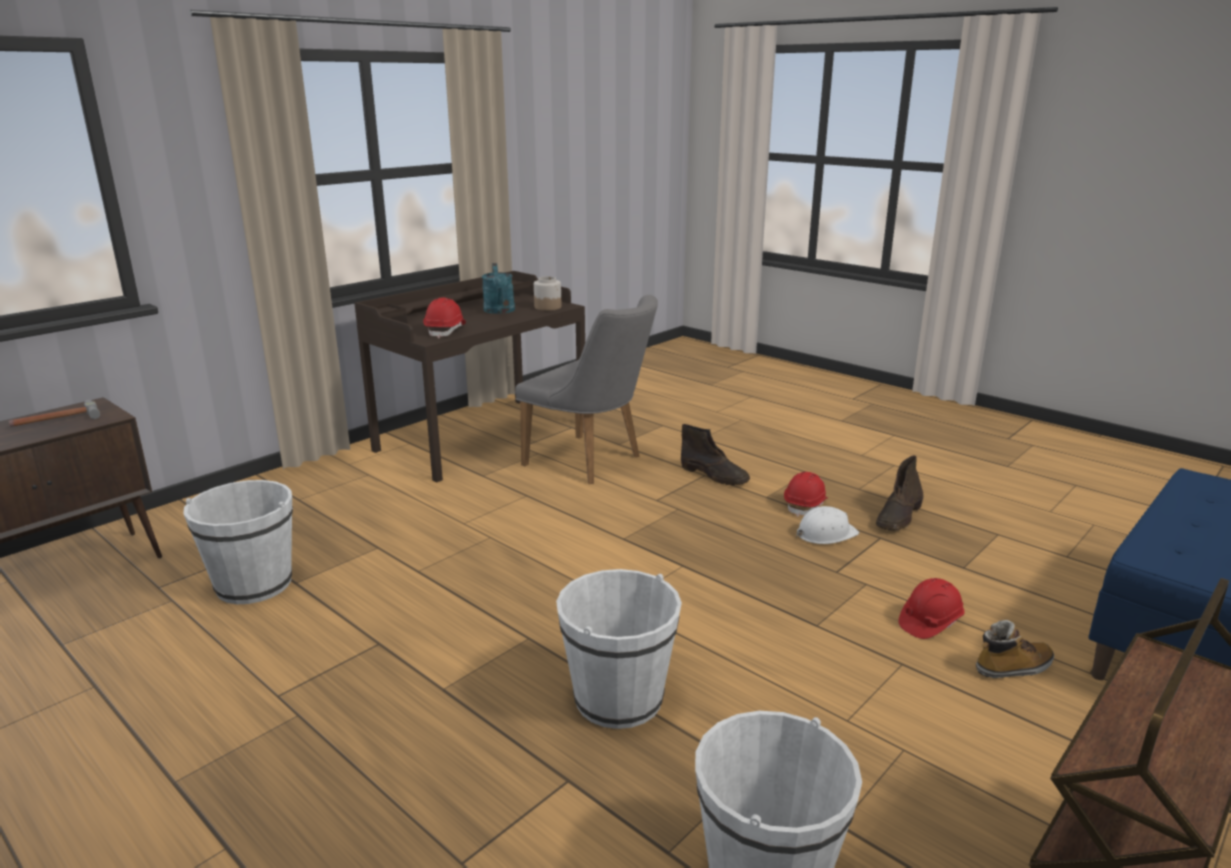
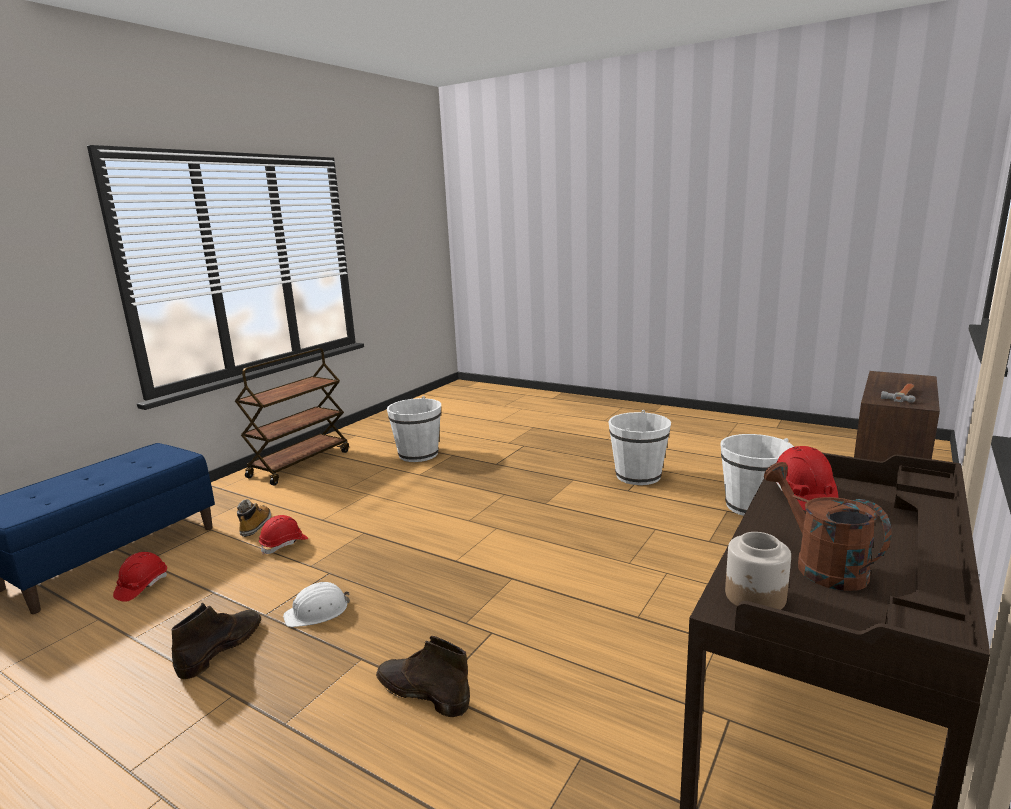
camera: 170 degrees right, 5 degrees down
(500, 311) = (820, 565): turquoise watering can -> brown watering can
(591, 462) = (599, 694): grey chair -> none
(618, 698) = (483, 487): white bucket -> white bucket (638, 476)
(805, 505) = (319, 651): red hard hat -> red hard hat (142, 586)
(1013, 668) = (256, 526): boot -> boot turned 120 degrees clockwise

